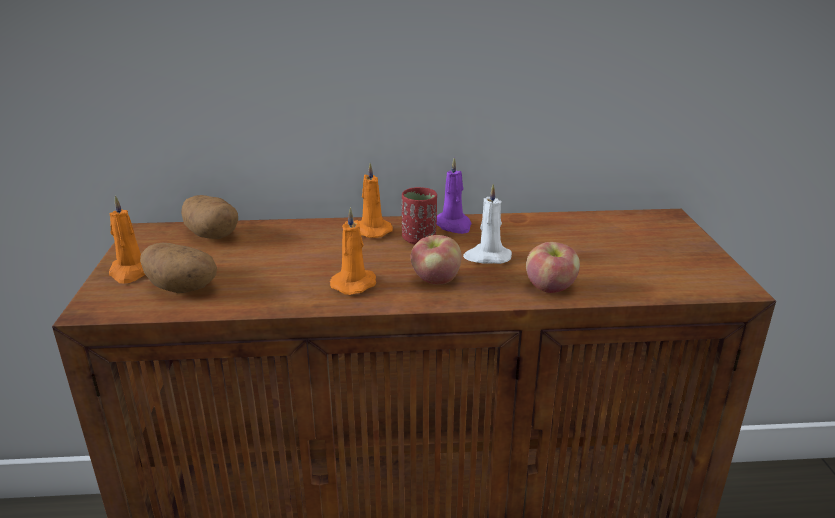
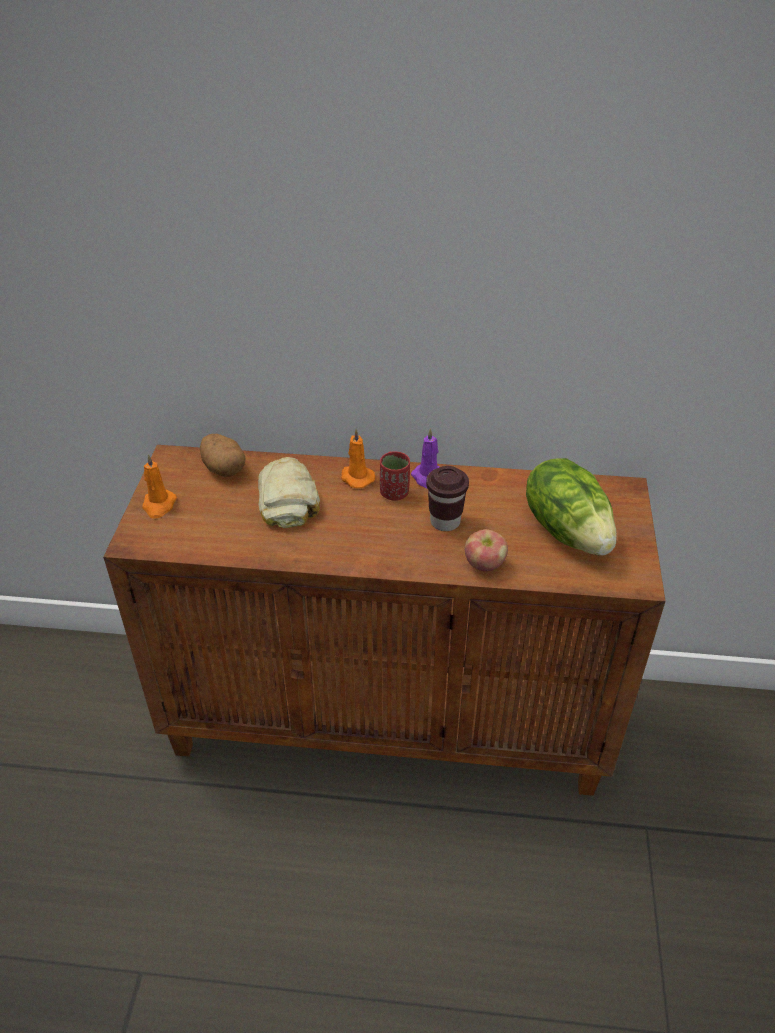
camera: 10 degrees right, 15 degrees up
(184, 288) = (198, 529): potato -> none
(295, 254) = (289, 499): none -> bread
(355, 284) = (330, 540): orange candle -> none
(436, 280) = (395, 544): apple -> none
(487, 257) = (445, 522): white candle -> brown cup
(628, 252) = (568, 530): none -> lettuce

